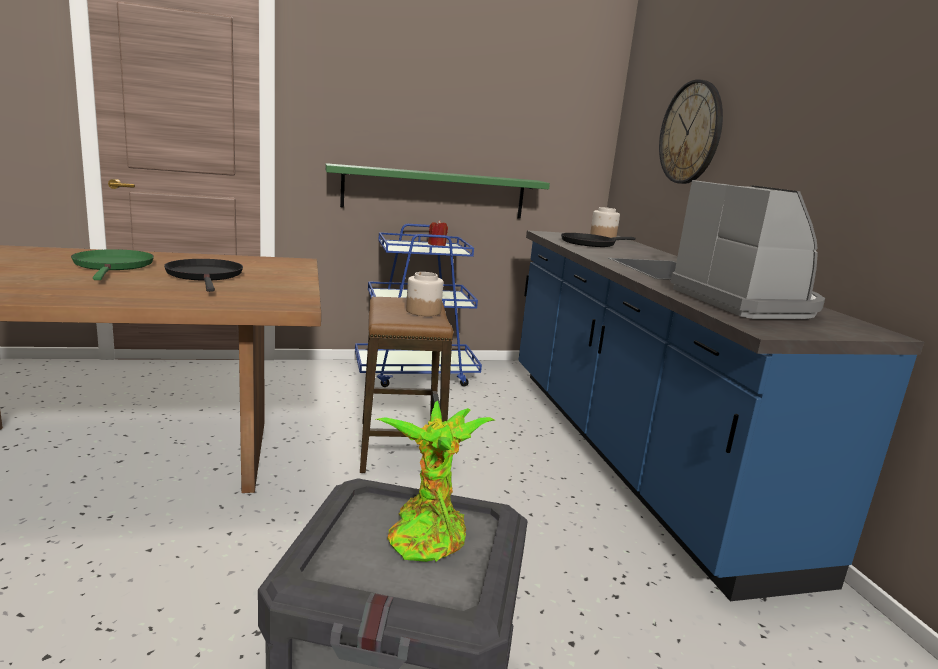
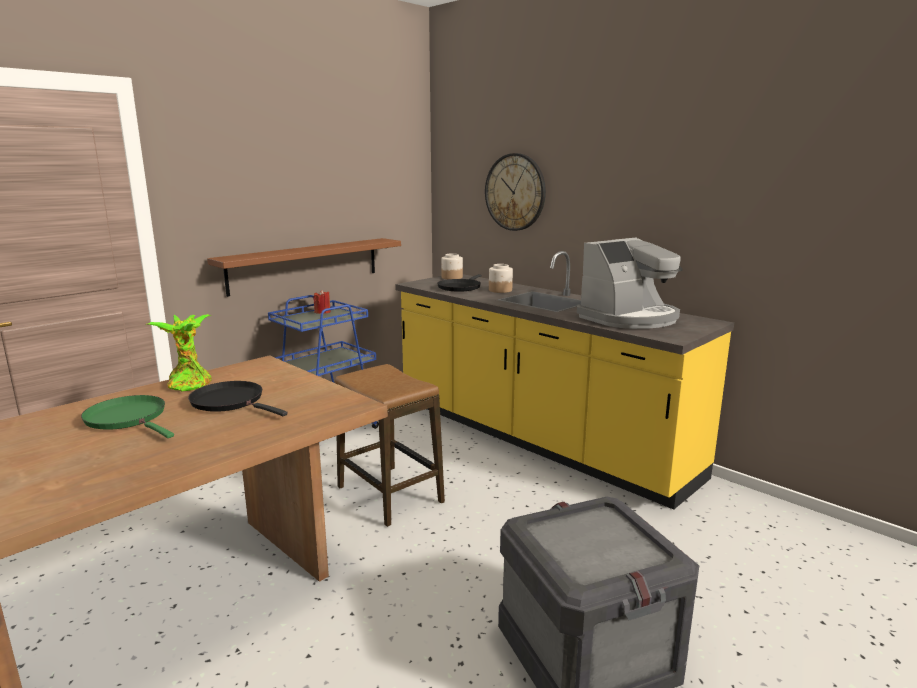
camera: 30 degrees left, 0 degrees up
(423, 311) = (395, 378): jar -> jar (500, 290)
(428, 534) = (594, 532): potted plant -> potted plant (189, 383)
(435, 192) = (305, 265): green shelf -> brown shelf
(630, 453) = (537, 439): blue counter -> yellow counter
(746, 302) = (629, 318): coffee machine -> coffee machine turned 105 degrees clockwise

